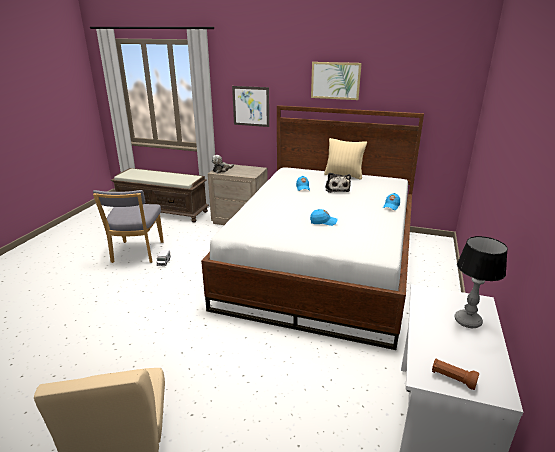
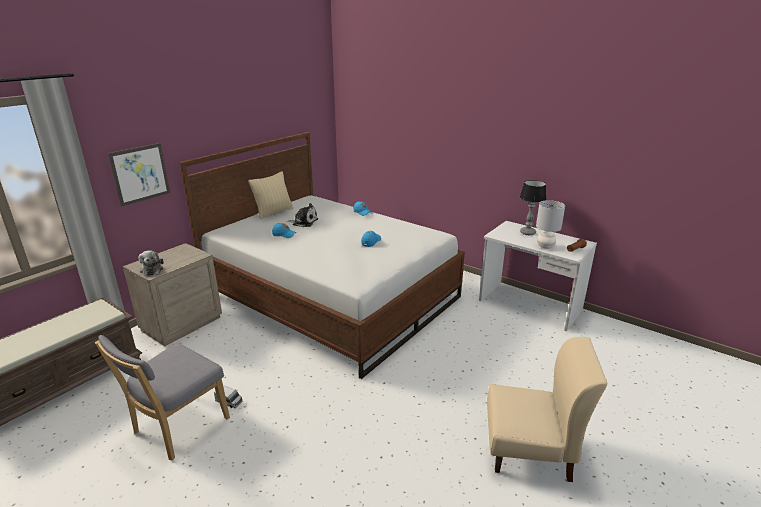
camera: 70 degrees left, 0 degrees up
(136, 253) = (177, 428): grey chair -> grey chair turned 105 degrees clockwise
(335, 80) = (231, 118): picture -> none
(431, 342) = (545, 246): none -> grey table lamp

